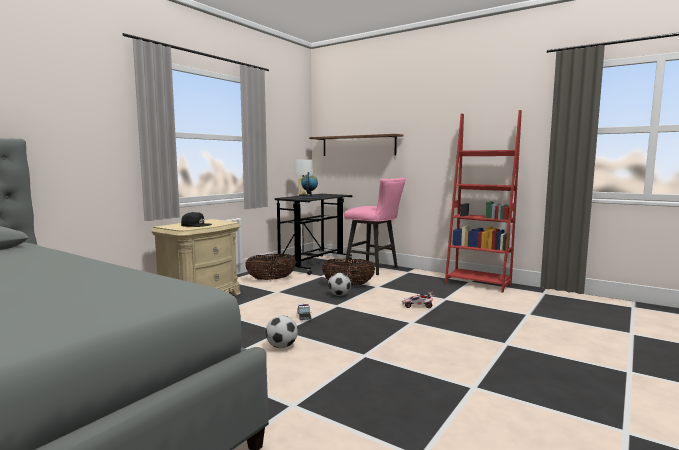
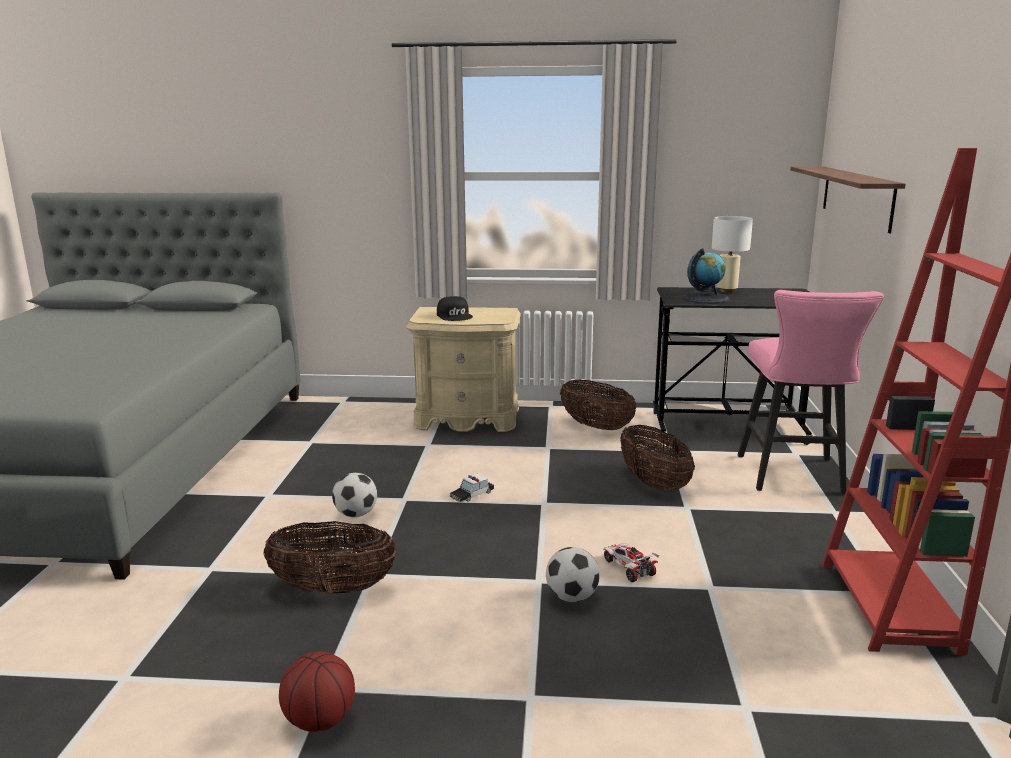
camera: 60 degrees right, 10 degrees up
(339, 295) = (594, 491): football -> football (572, 597)
(369, 368) = (333, 589): none -> basket
(505, 393) = (320, 721): none -> basketball

